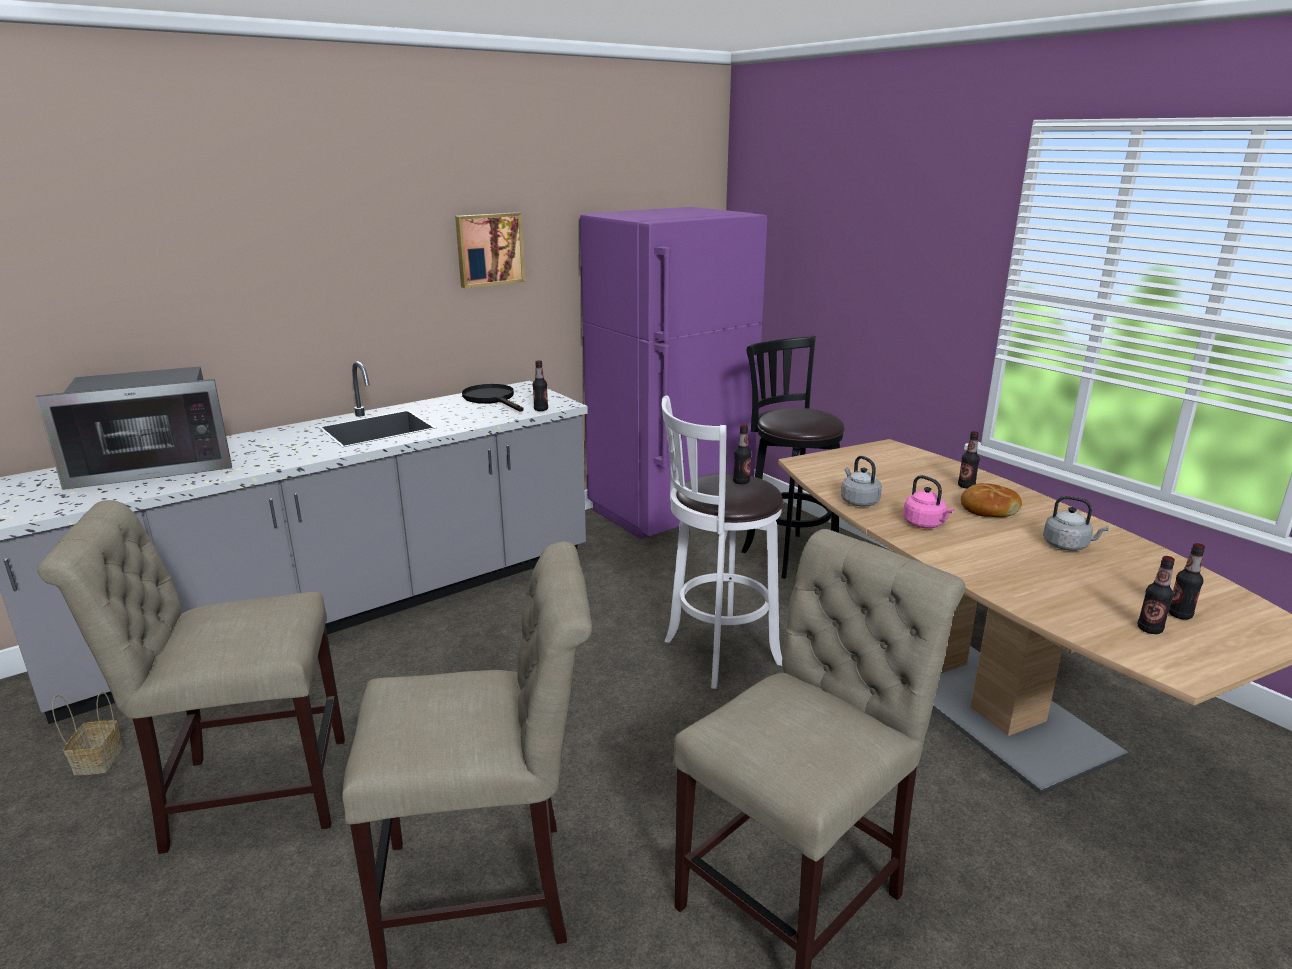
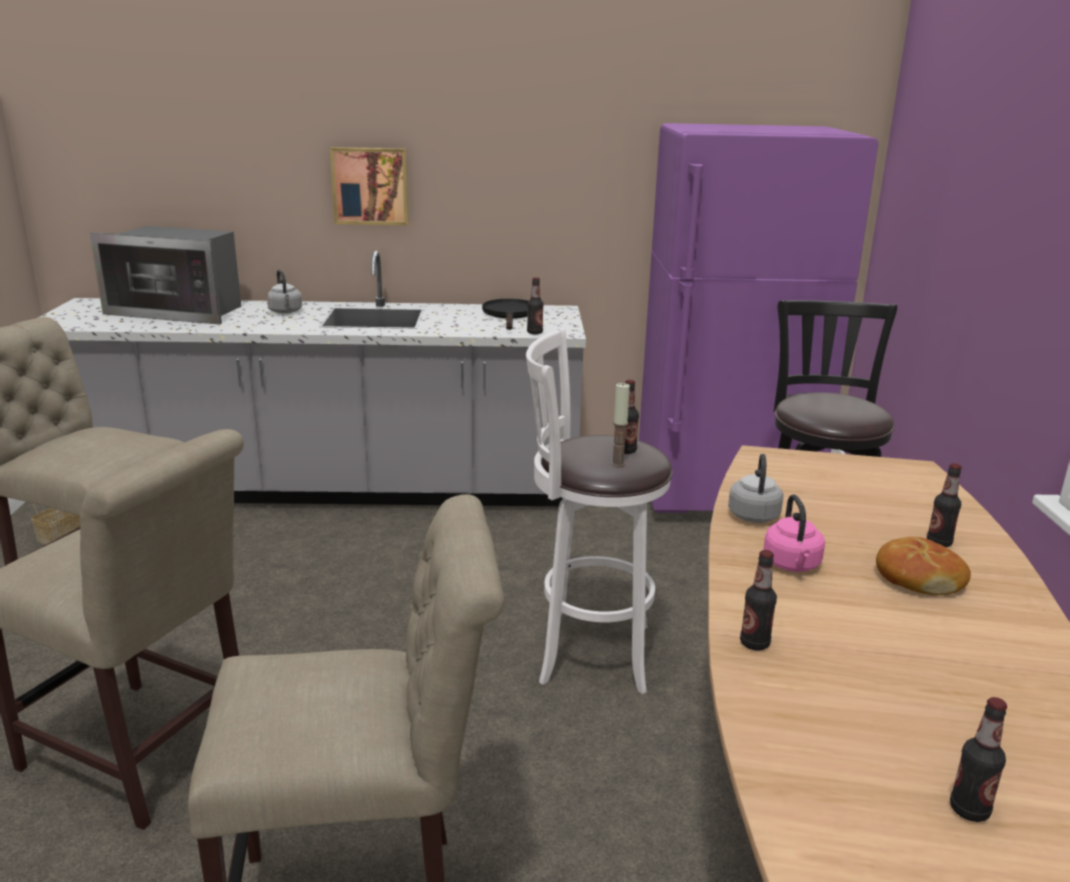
camera: 35 degrees right, 0 degrees up
(489, 249) = (544, 154): picture -> picture (370, 186)
(752, 492) = (618, 463): none -> candle
(1068, 546) = (957, 659): grey kettle -> grey kettle (286, 312)
(1149, 629) = (879, 803): bottle -> bottle (754, 643)

